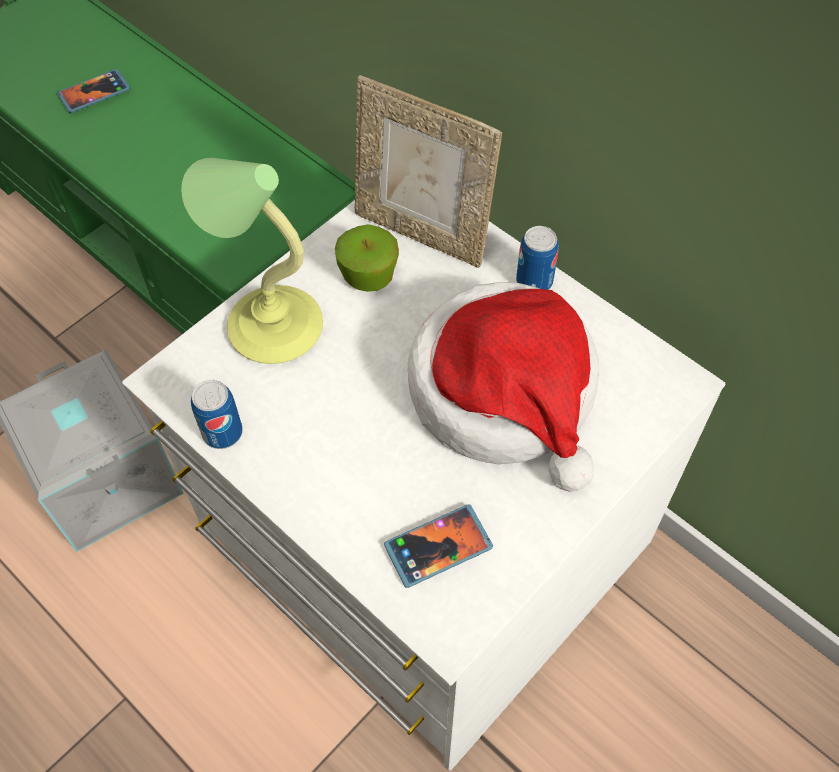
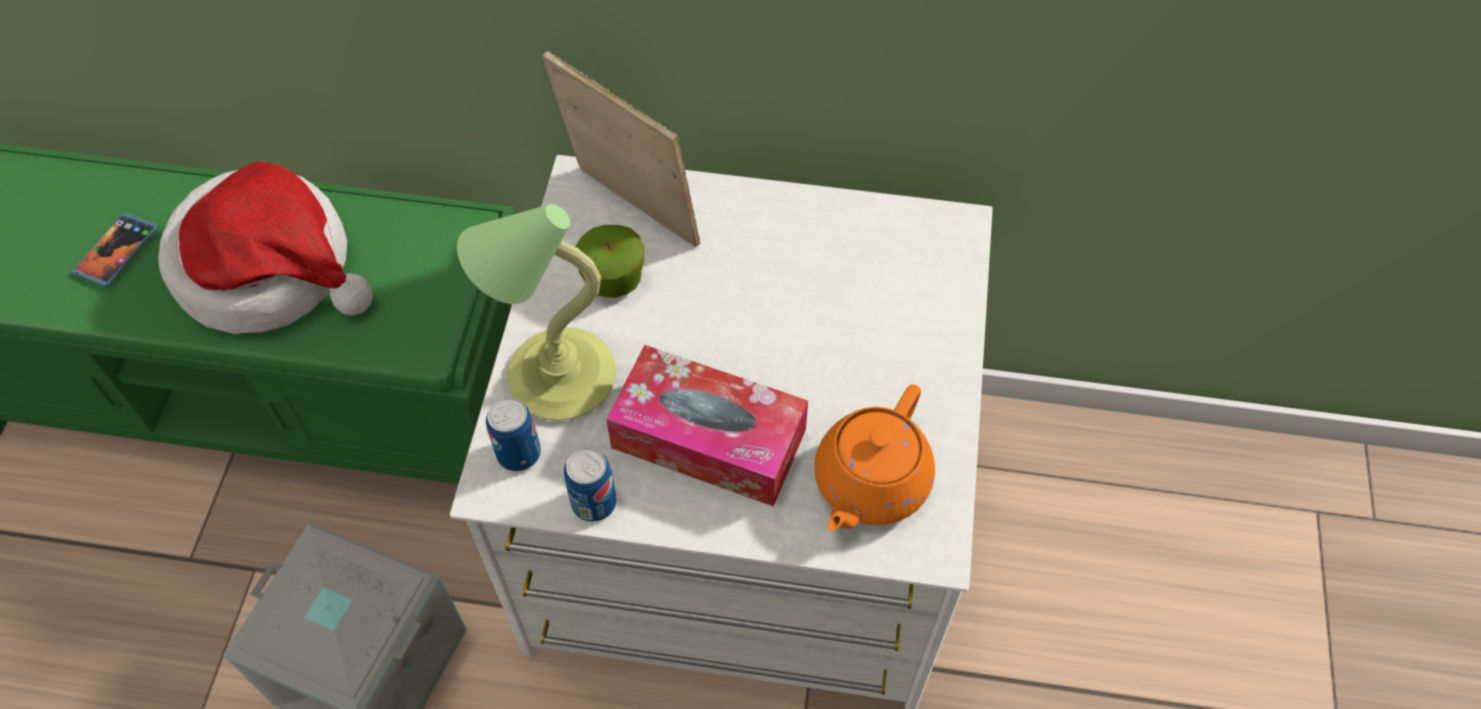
camera: 35 degrees left, 0 degrees up
(342, 436) = (708, 439): none -> tissue box
(422, 232) = (631, 212): picture frame -> picture frame turned 135 degrees counterclockwise
(438, 547) = (870, 483): phone -> orange teapot
(506, 394) = (822, 318): hat -> hat (270, 269)
(534, 281) = (768, 204): can -> can (519, 453)

